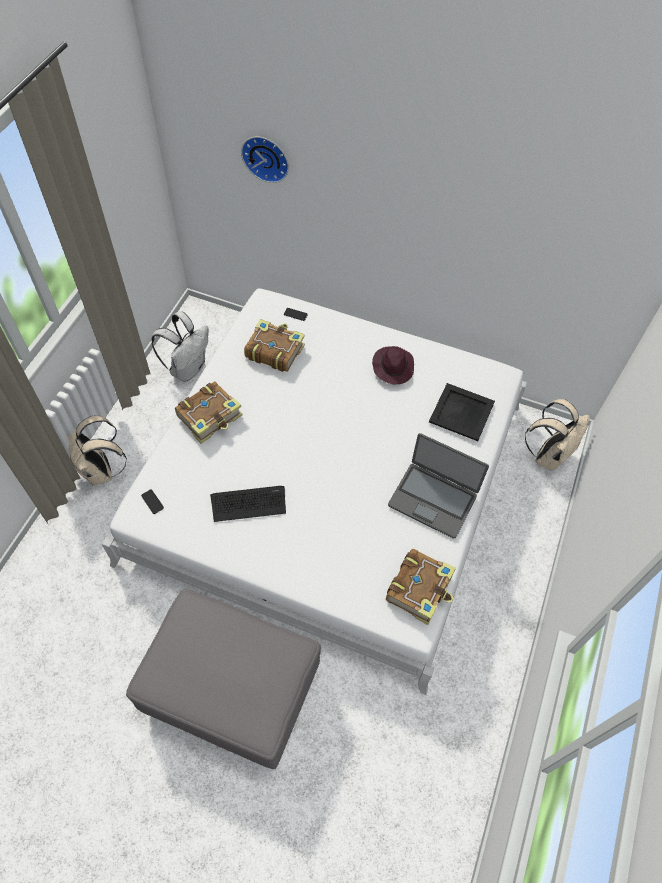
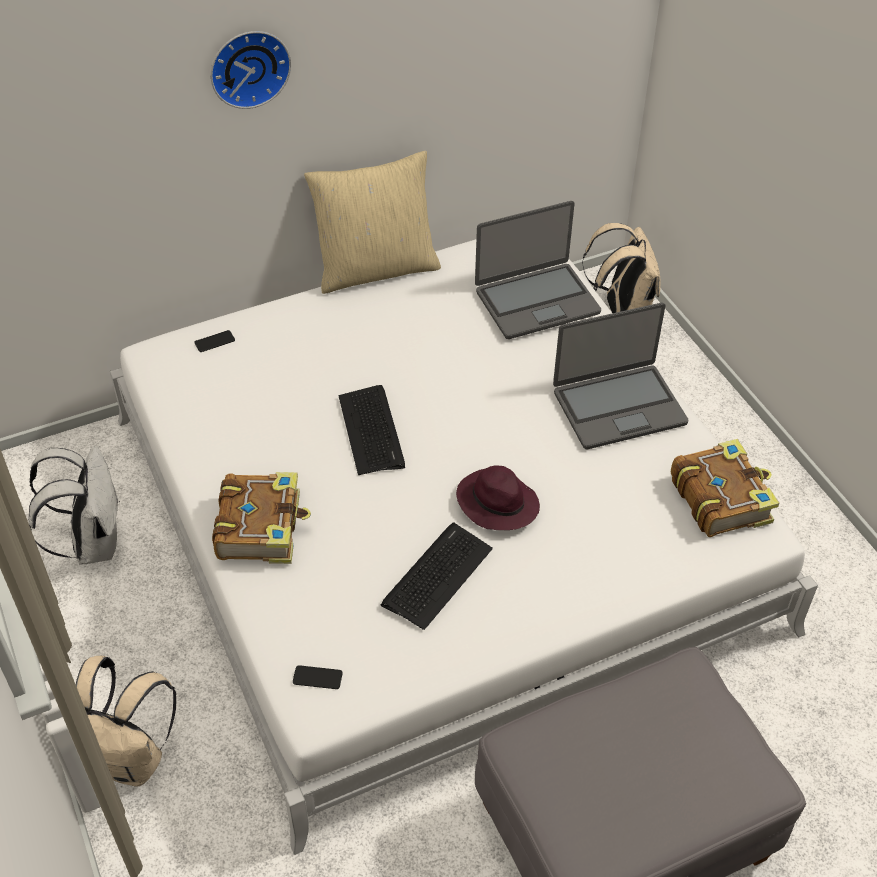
camera: 45 degrees left, 10 degrees down
(266, 157) = (79, 114): wall clock -> wall clock (248, 67)
(274, 351) = (242, 398): book -> none
(305, 412) = (372, 431): none -> keyboard
(393, 366) = (405, 312): purple hat -> purple hat (496, 502)
(409, 333) = (376, 269): none -> beige pillow
(462, 412) = (536, 301): black tray -> laptop

